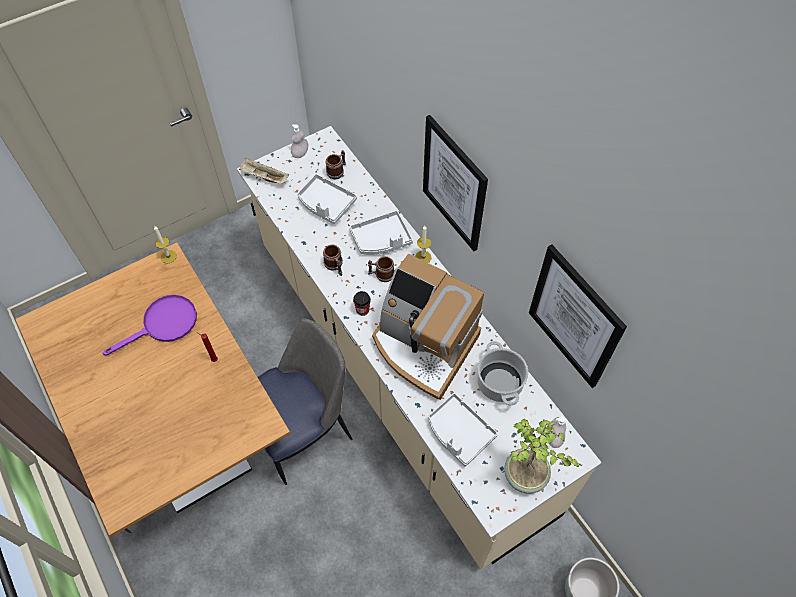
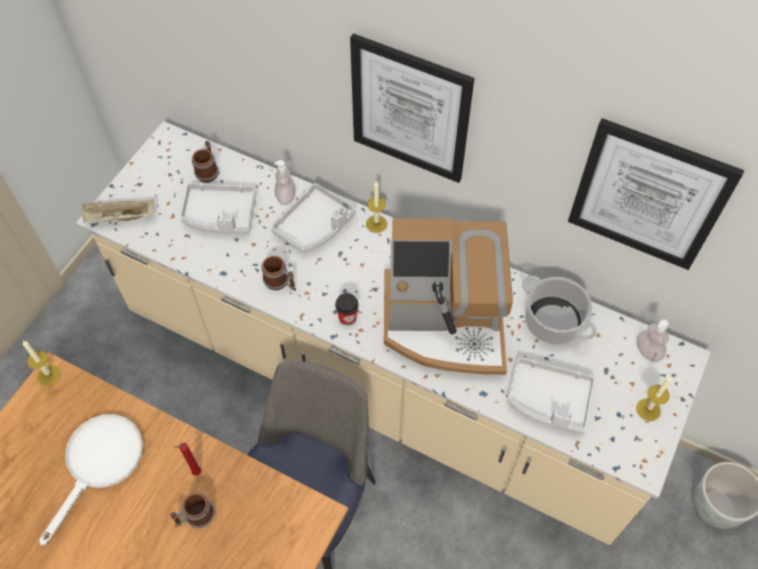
camera: 30 degrees left, 0 degrees up
(163, 325) = (99, 464): purple frying pan -> white frying pan
(300, 153) = (147, 169): soap dispenser -> soap dispenser (286, 197)
(381, 275) = (342, 267): mug -> mug (195, 517)
(525, 476) = (648, 409): potted plant -> candle

